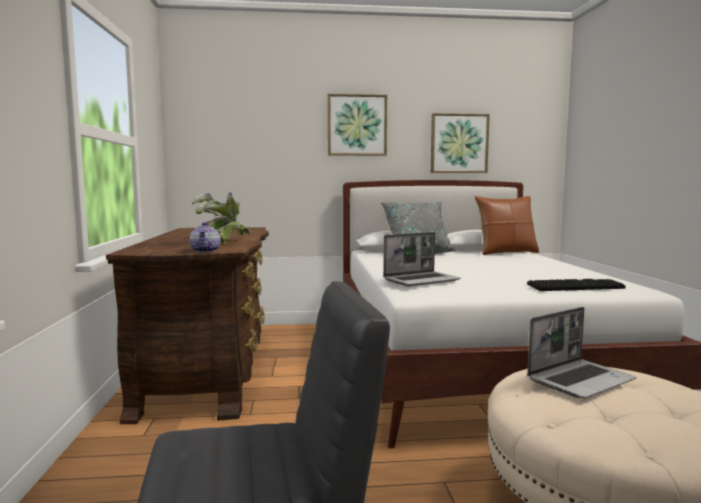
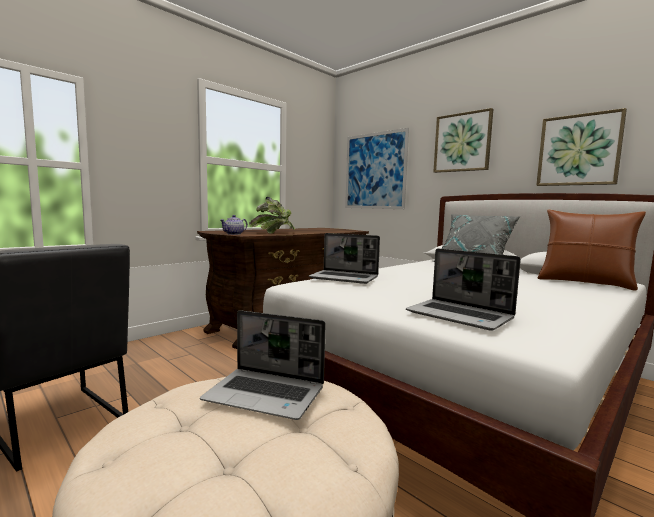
camera: 50 degrees right, 0 degrees up
(241, 149) = (375, 171): none -> picture
(575, 286) = (460, 316): keyboard -> laptop

